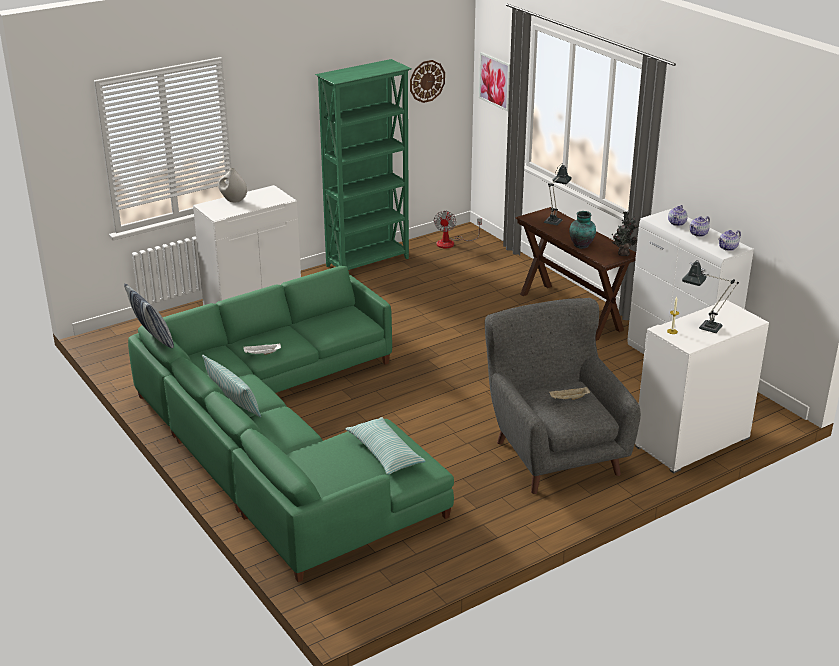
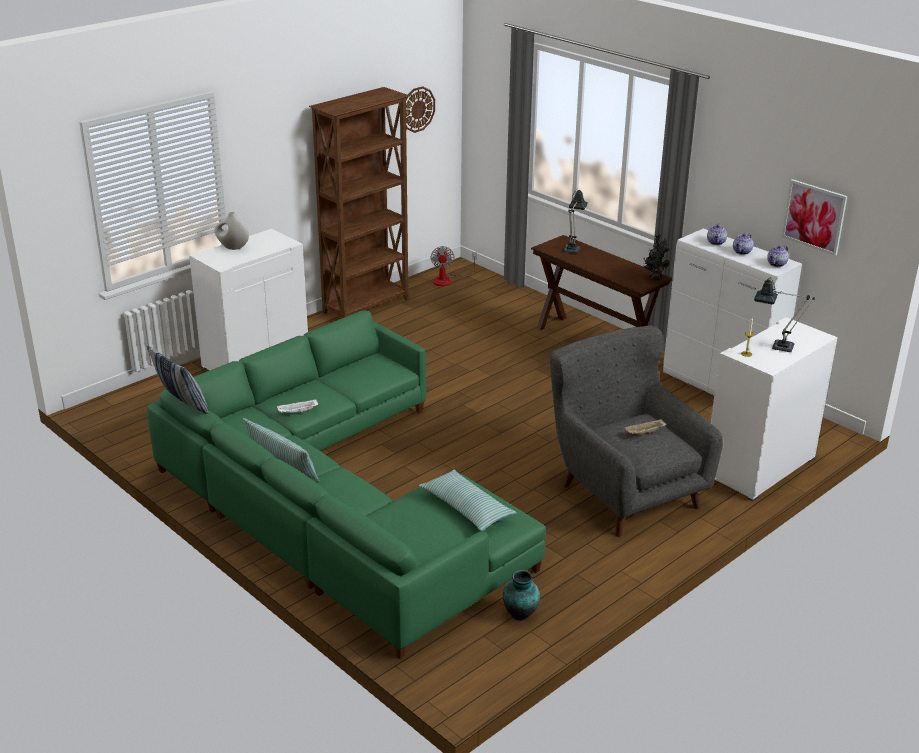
camera: 10 degrees left, 0 degrees up
(368, 262) = (367, 306): green bookcase -> brown bookcase
(495, 81) = (489, 106): picture -> picture (814, 216)
(581, 245) = (609, 272): vase -> vase (520, 614)

